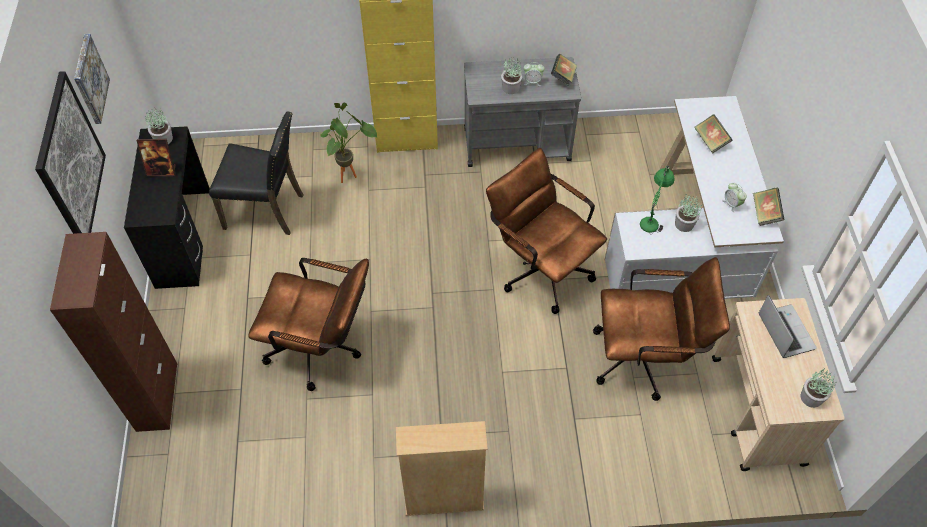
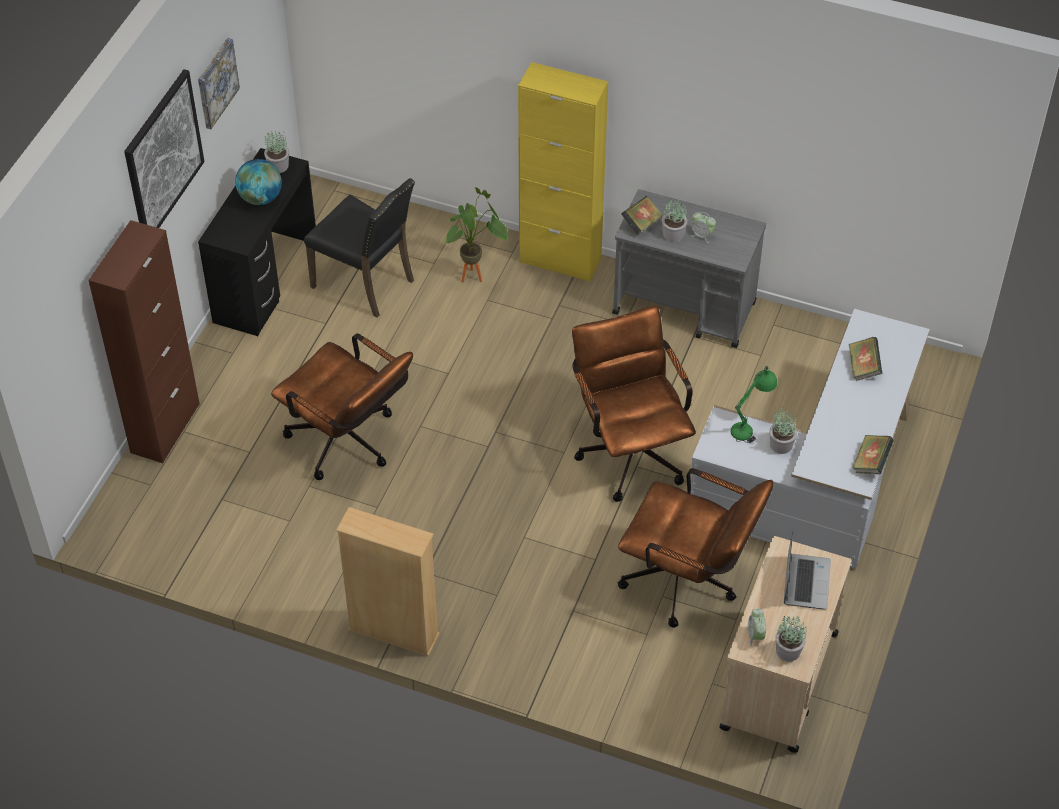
camera: 25 degrees right, 5 degrees down
(161, 171) = (260, 198): picture frame -> globe
(563, 77) = (739, 242): book -> book (641, 224)
(731, 204) = (840, 440): alarm clock -> alarm clock (755, 635)

